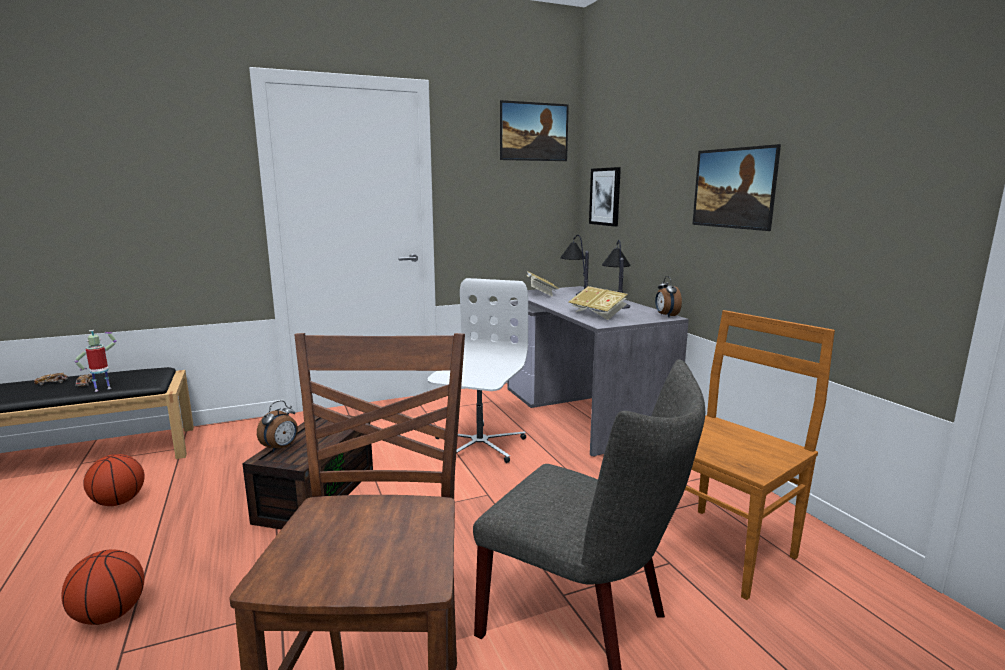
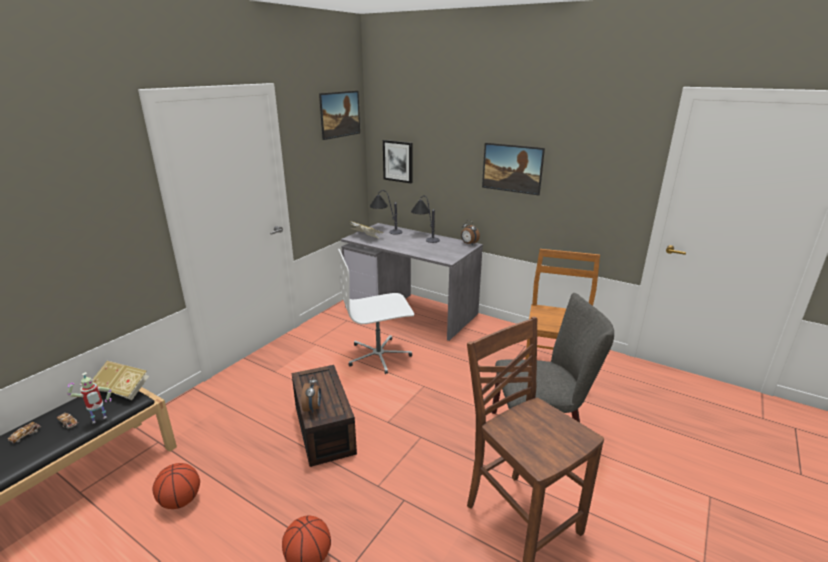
camera: 35 degrees left, 10 degrees up
(103, 389) = (99, 421): toy robot -> toy robot turned 150 degrees counterclockwise
(479, 445) = (379, 356): white office chair -> white office chair turned 90 degrees counterclockwise
(598, 314) = (433, 251): book -> book (122, 390)

